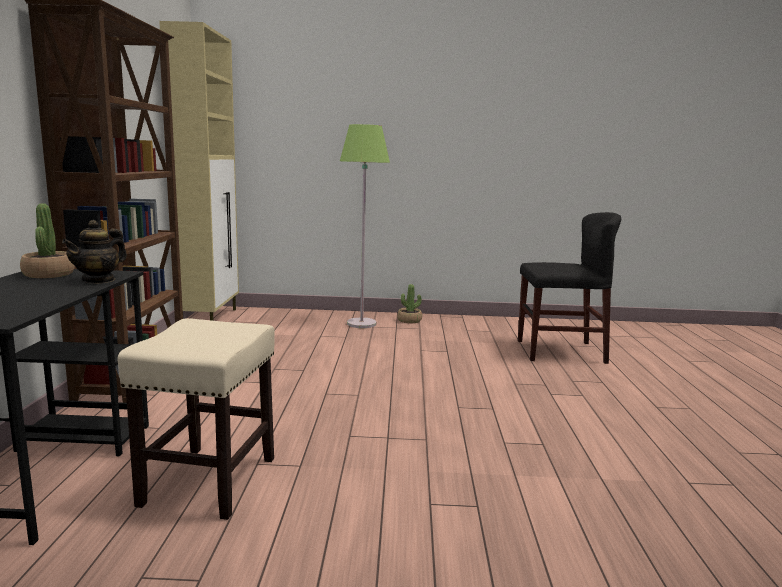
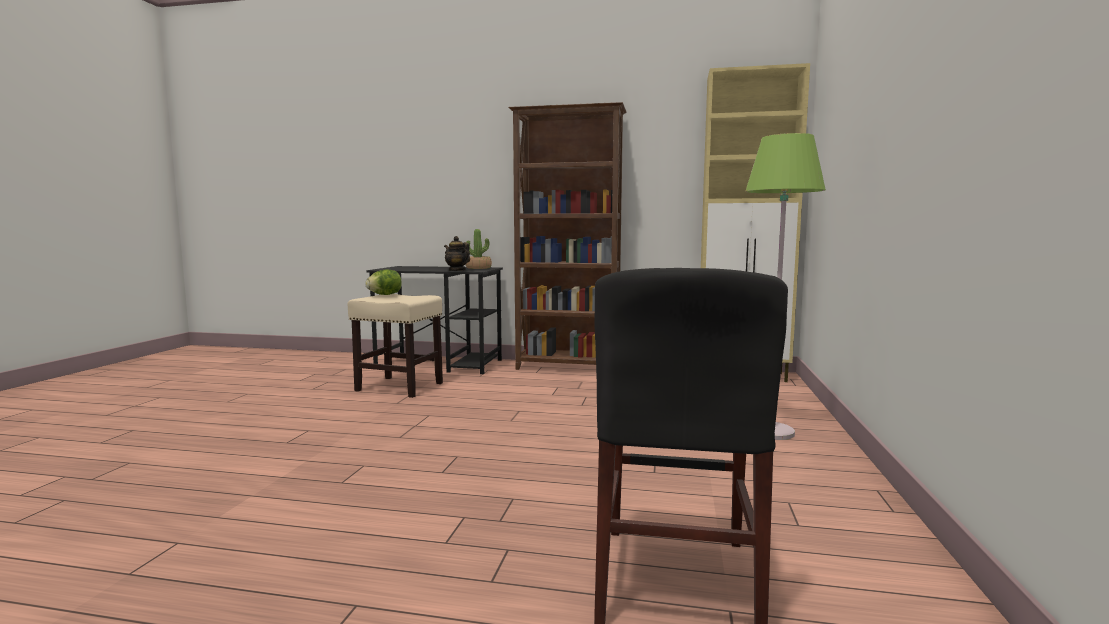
camera: 100 degrees right, 5 degrees down
(167, 344) = (385, 295): none -> lettuce
(409, 320) = (817, 462): potted plant -> none

